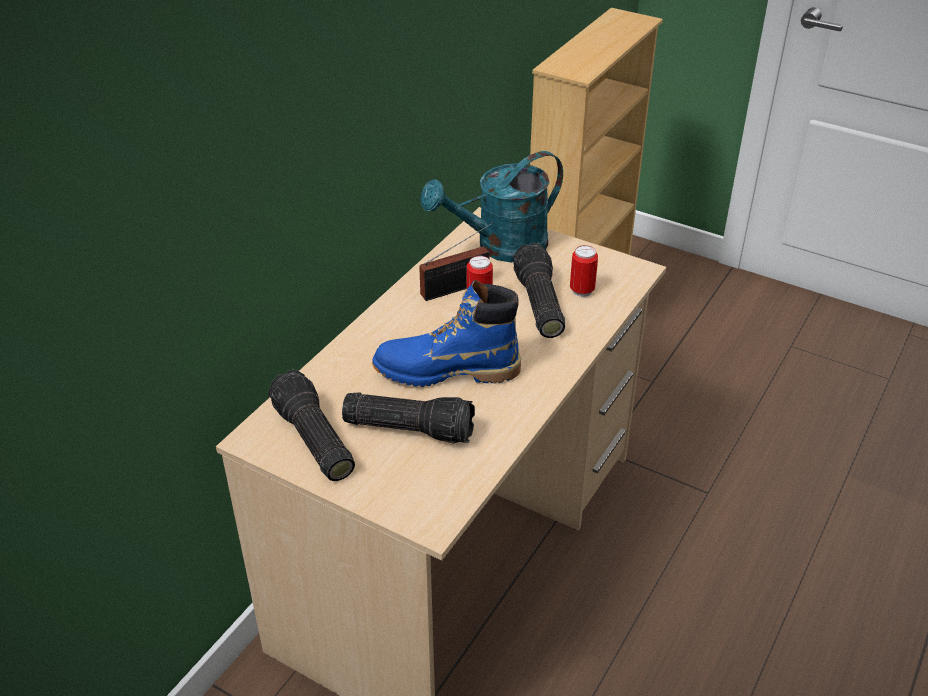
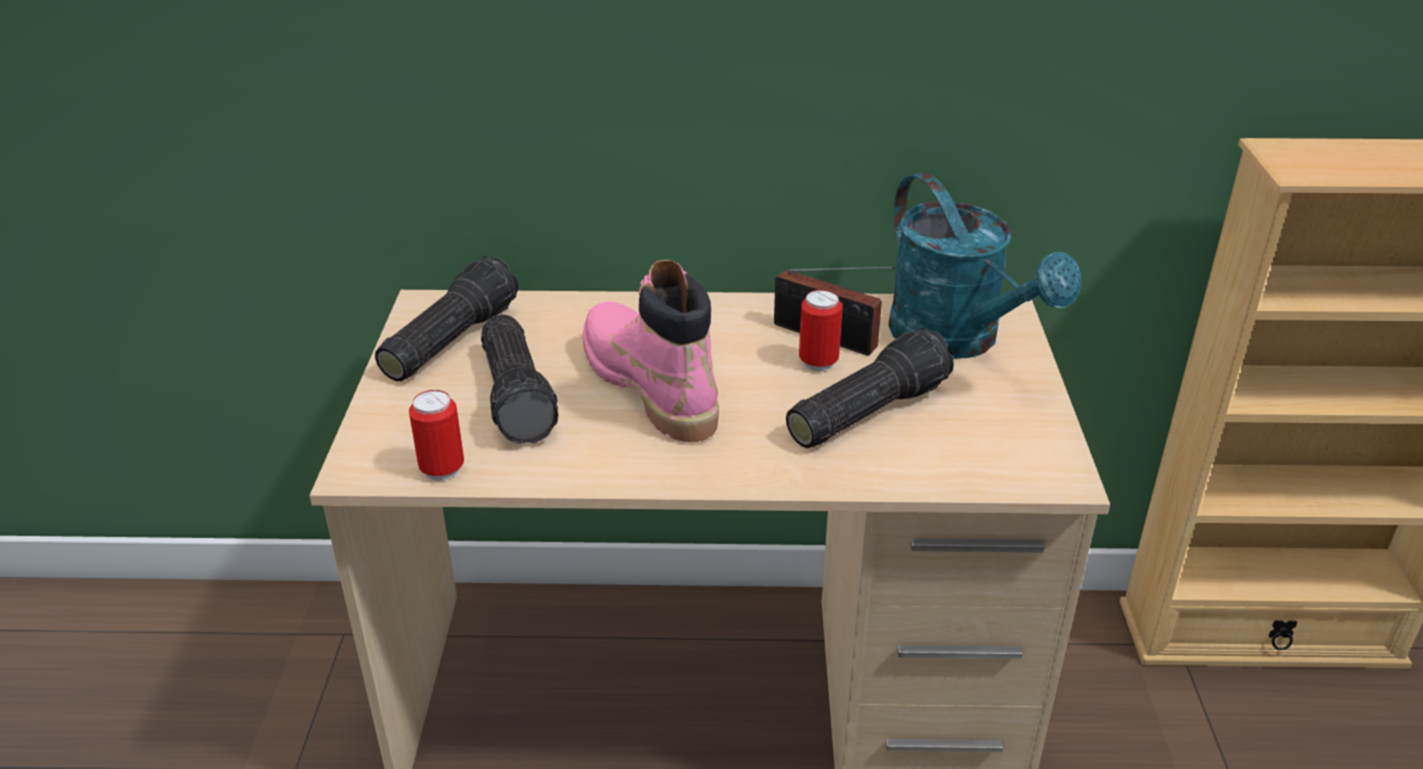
camera: 60 degrees right, 5 degrees down
(446, 371) = (649, 386): blue boot -> pink boot
(500, 247) = (958, 340): turquoise watering can -> turquoise watering can turned 150 degrees counterclockwise
(582, 290) = (942, 439): can -> can (442, 469)

